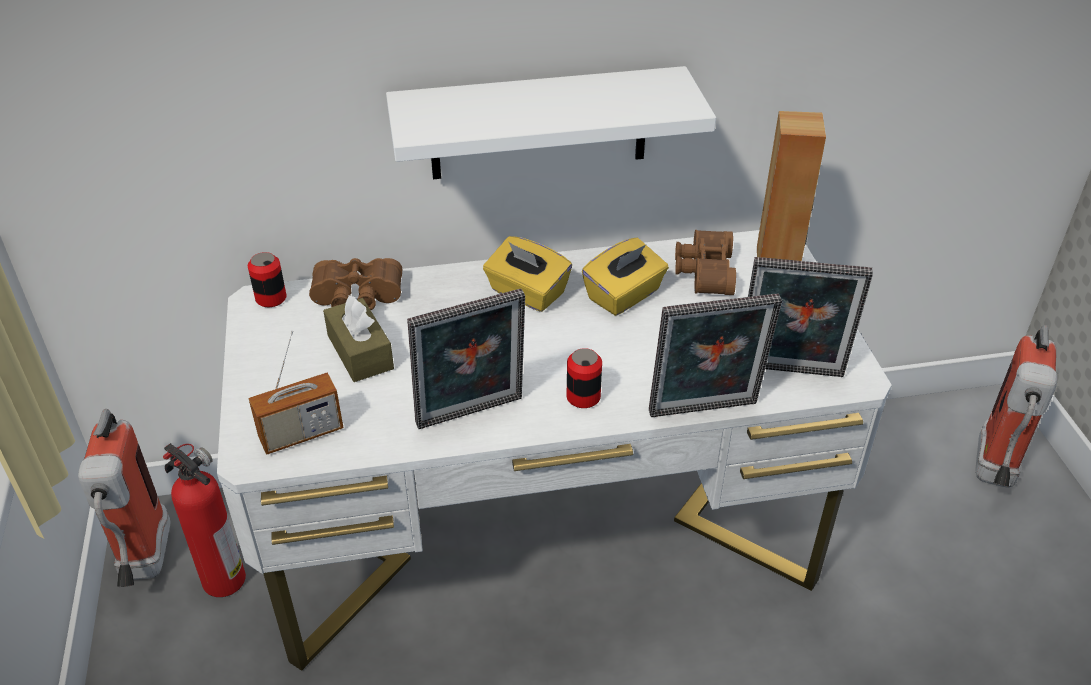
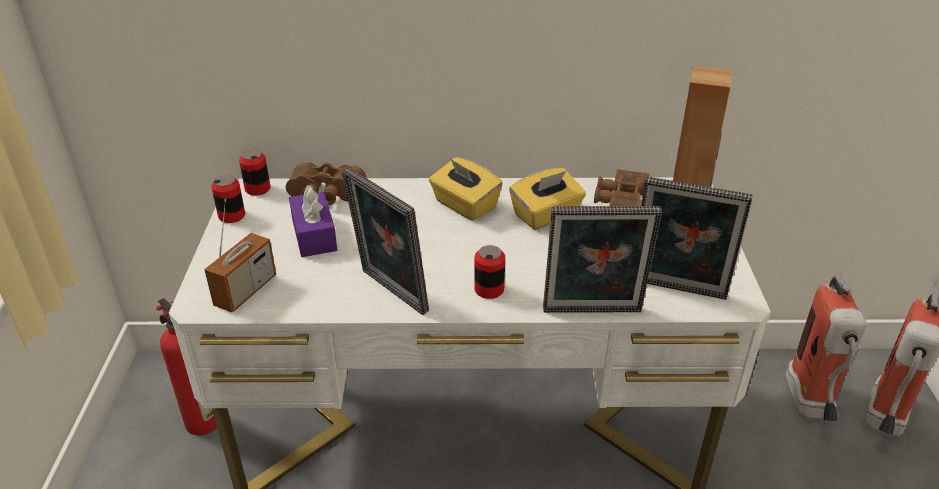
camera: 10 degrees right, 5 degrees down
(144, 565) = (145, 402): fire extinguisher -> fire extinguisher (810, 408)
(251, 338) = (231, 216): none -> can
(301, 434) = (246, 291): radio -> radio turned 45 degrees counterclockwise
(360, 352) = (314, 235): brown tissue box -> purple tissue box
(471, 415) = (390, 293): picture frame -> picture frame turned 60 degrees clockwise
(539, 124) = (487, 63): white shelf -> none

